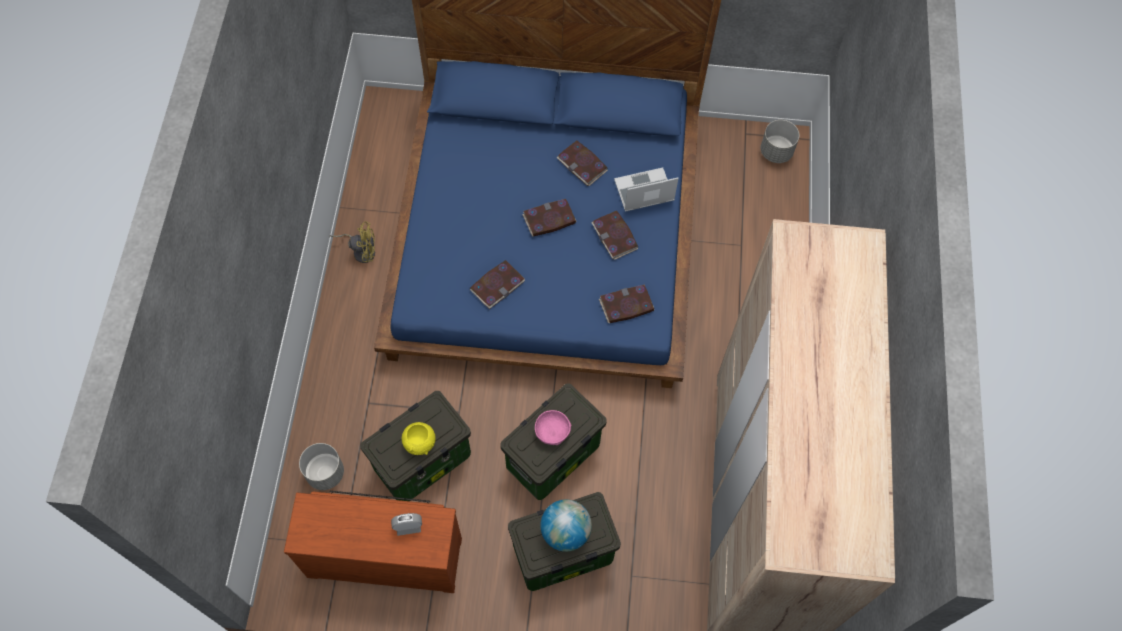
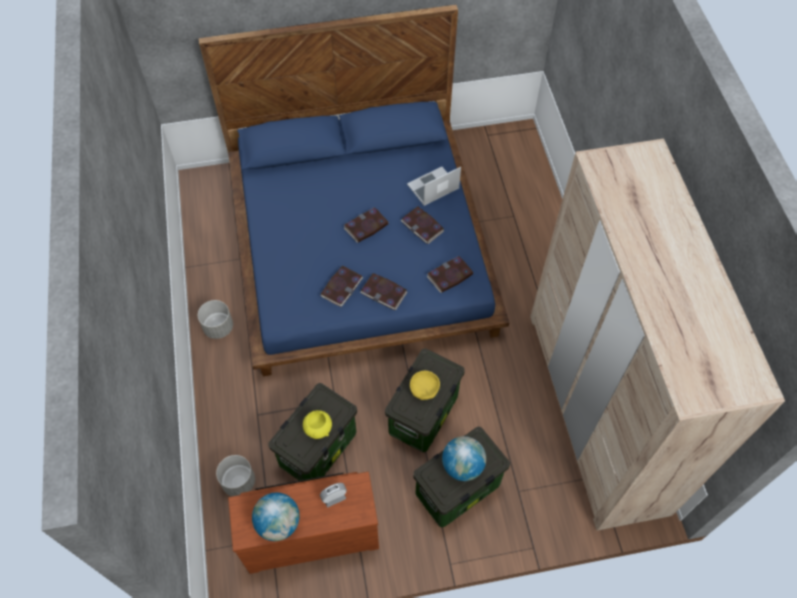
camera: 15 degrees left, 5 degrees down
(340, 537) = (278, 523): none -> globe
(361, 251) = (214, 296): yellow fan -> none
(552, 432) = (424, 389): pink bowl -> yellow bowl
(582, 164) = (378, 179): book -> book (384, 292)
(776, 152) = (515, 142): grey planter -> grey planter (219, 327)

